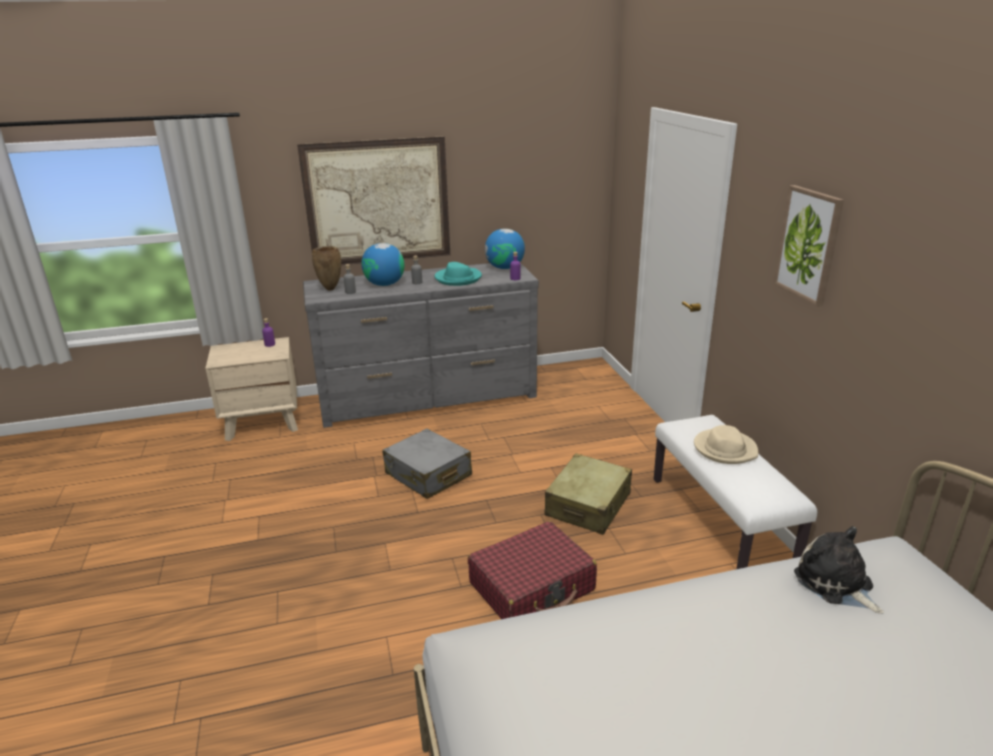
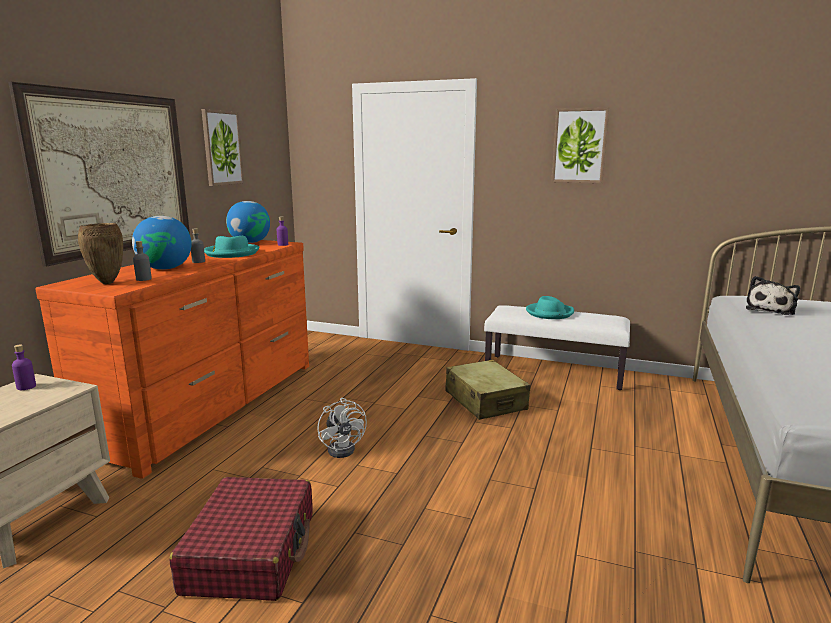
camera: 55 degrees left, 10 degrees down
(428, 397) = (212, 405): grey dresser -> orange dresser
(428, 475) = (344, 448): grey suitcase -> white fan
(503, 174) = (222, 148): none -> picture
(532, 587) = (565, 457): red suitcase -> red suitcase (251, 552)
(725, 449) = (549, 313): beige hat -> turquoise hat
(836, 584) = (770, 309): plush toy -> plush toy turned 60 degrees counterclockwise

